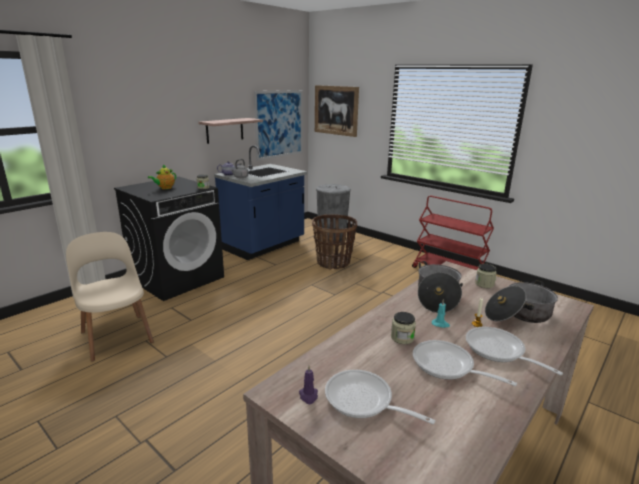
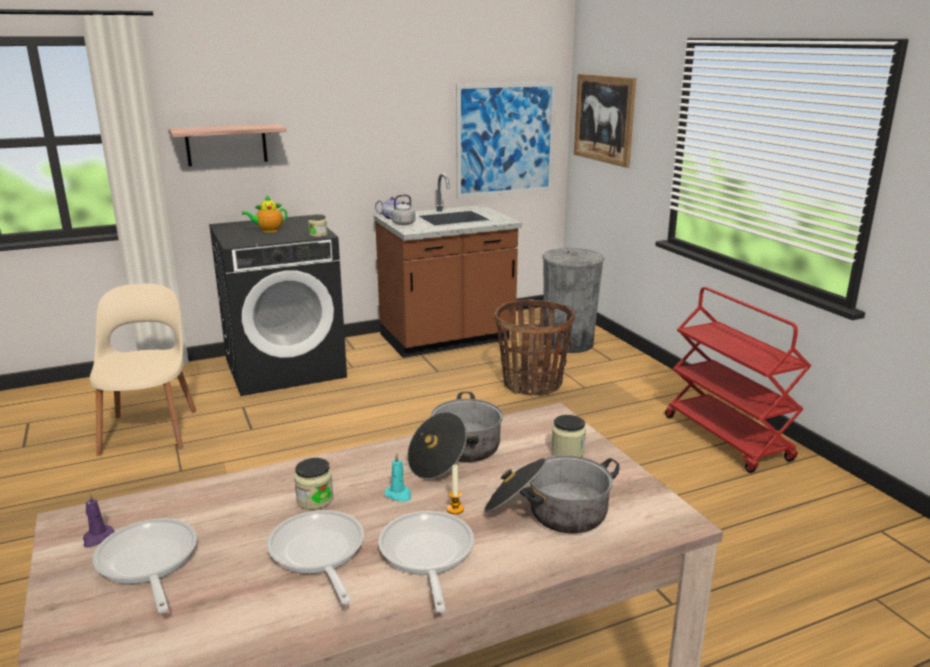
camera: 25 degrees right, 0 degrees up
(224, 130) = (398, 147): shelf -> shelf (226, 144)
(264, 246) = (447, 339): blue counter -> brown counter

